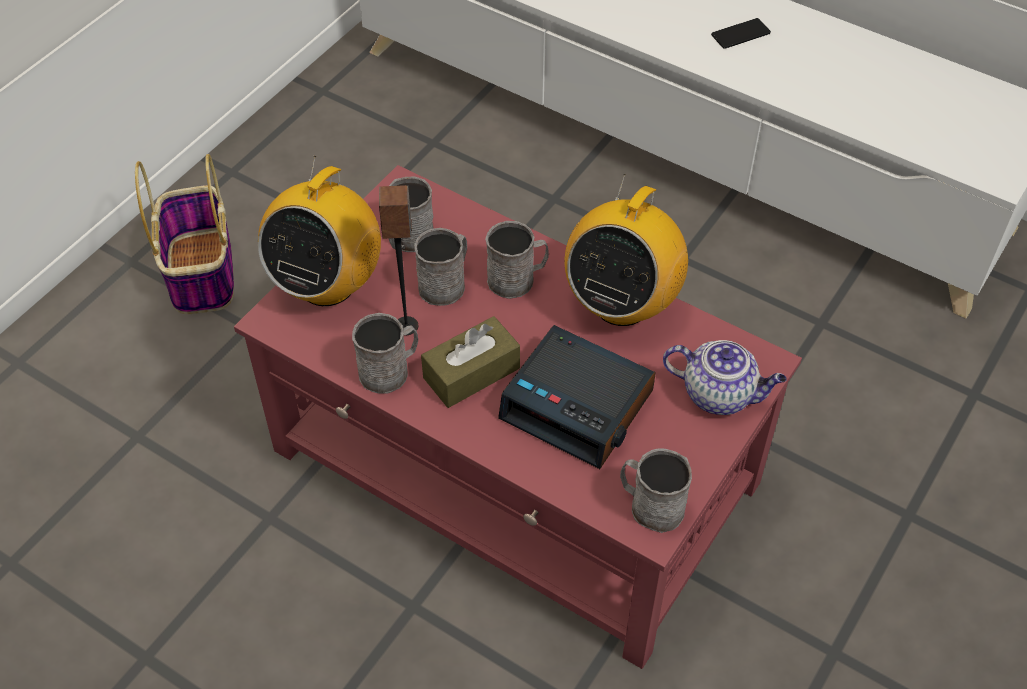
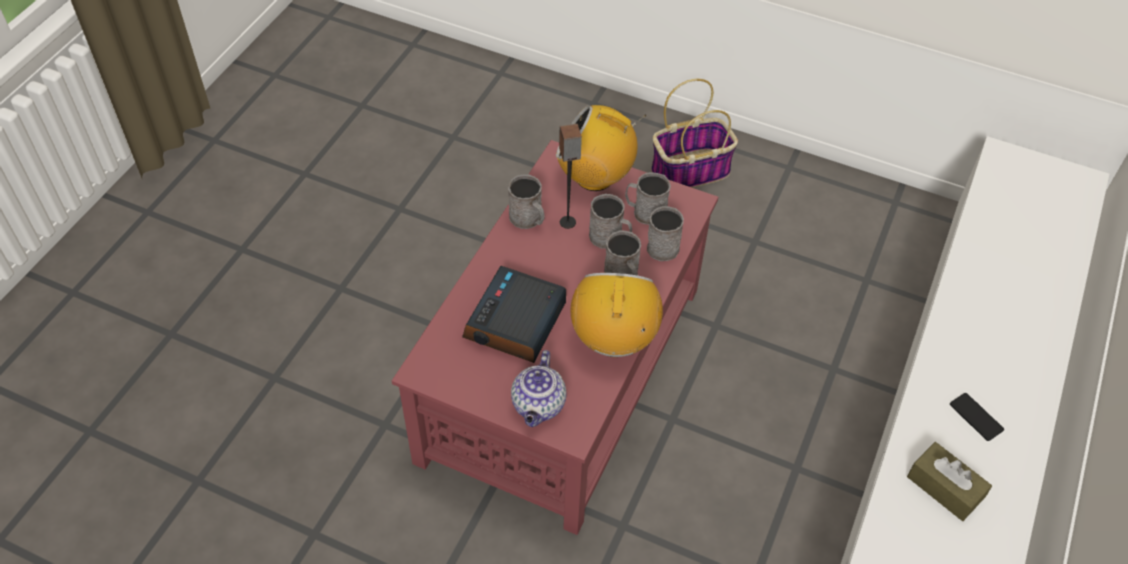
camera: 80 degrees right, 0 degrees up
(471, 373) = (533, 261): brown tissue box -> brown tissue box (944, 488)
(621, 303) = (614, 340): radio -> radio turned 75 degrees clockwise
(650, 506) = (437, 369): grey mug -> grey mug (664, 244)

